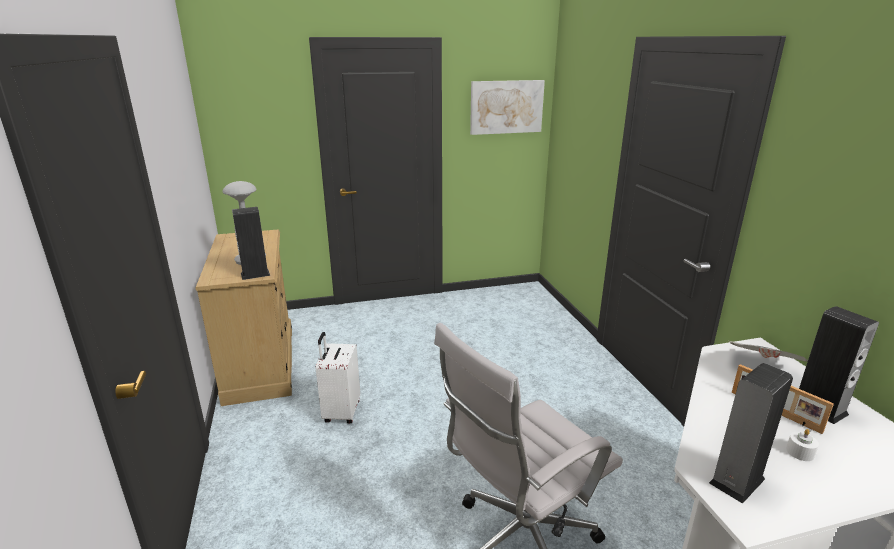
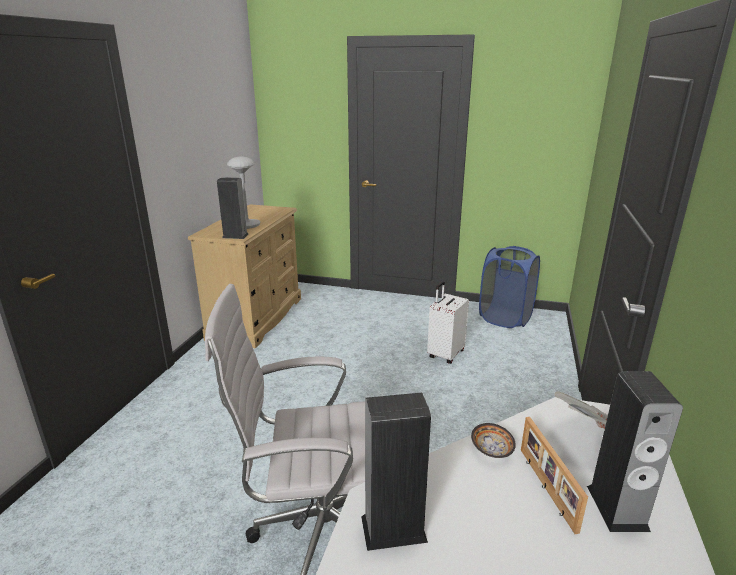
camera: 30 degrees right, 0 degrees up
(341, 412) = (278, 372): white suitcase -> white suitcase (445, 354)
(498, 298) = (505, 318): none -> blue laundry basket
(506, 107) = (543, 111): picture -> none
(717, 400) = (491, 450): none -> bowl
(800, 452) = (513, 538): white candle -> none

